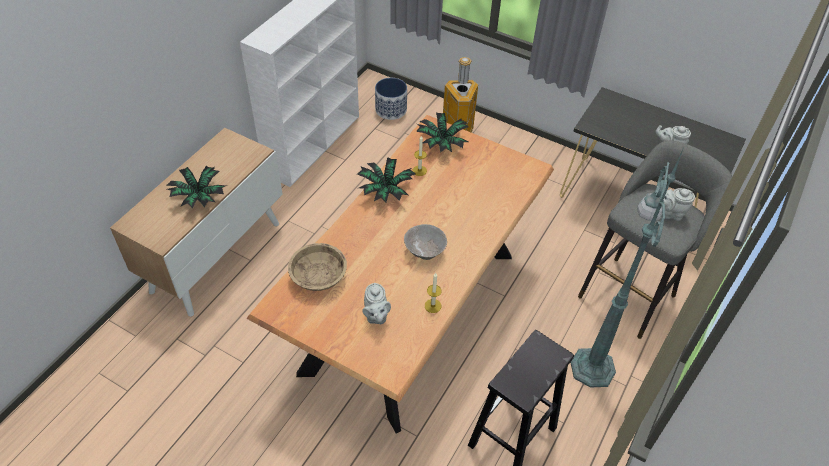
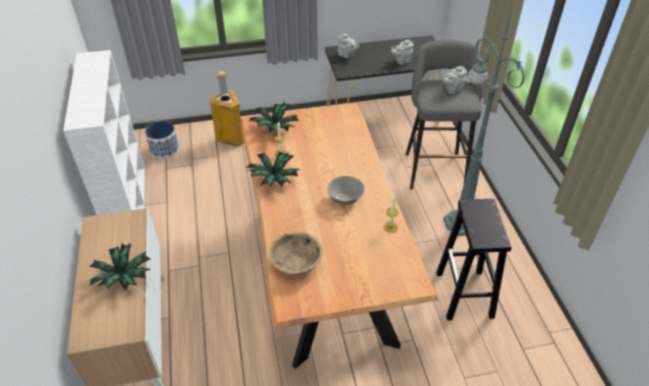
camera: 40 degrees left, 5 degrees down
(376, 316) = (364, 259): grey teapot -> grey teapot (347, 55)

